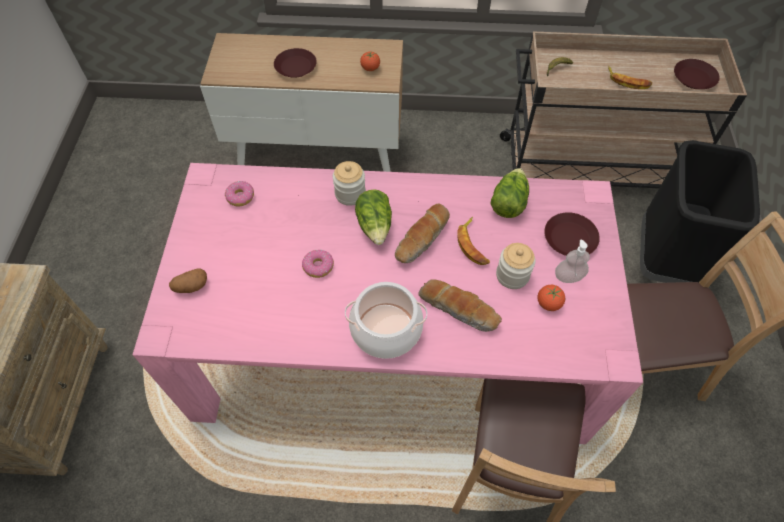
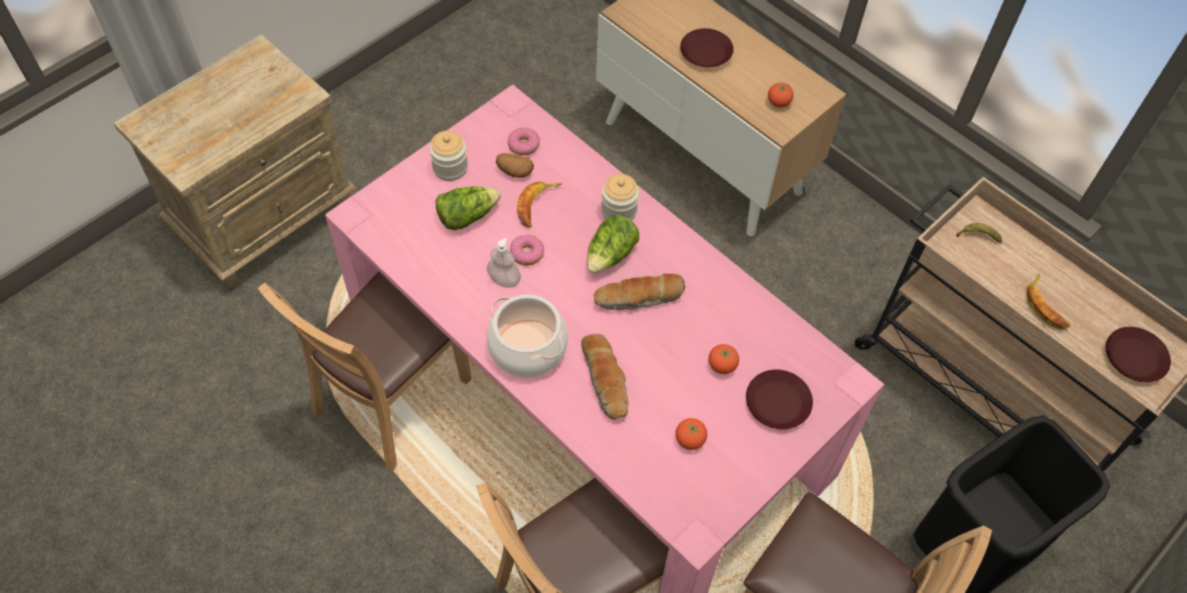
camera: 40 degrees right, 0 degrees up
(191, 287) = (413, 193): potato -> potato (514, 172)
(265, 451) = (392, 399): none -> brown chair
(473, 245) = (679, 338): banana -> banana (537, 206)
(508, 202) = (756, 326): lettuce -> lettuce (466, 216)
(512, 275) = (685, 391): jar -> jar (450, 167)
(515, 241) = (722, 366): none -> tomato
(568, 276) = (735, 433): soap dispenser -> soap dispenser (504, 280)

